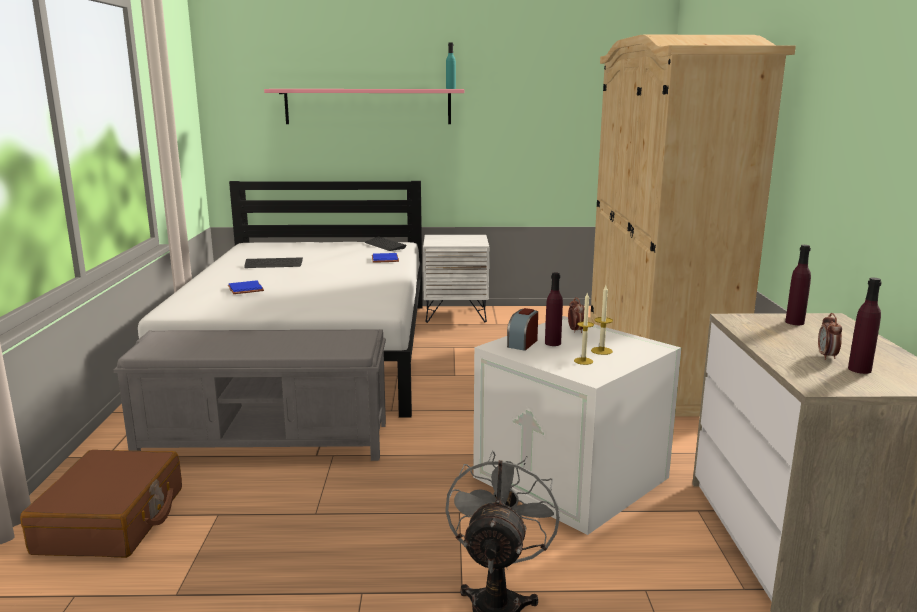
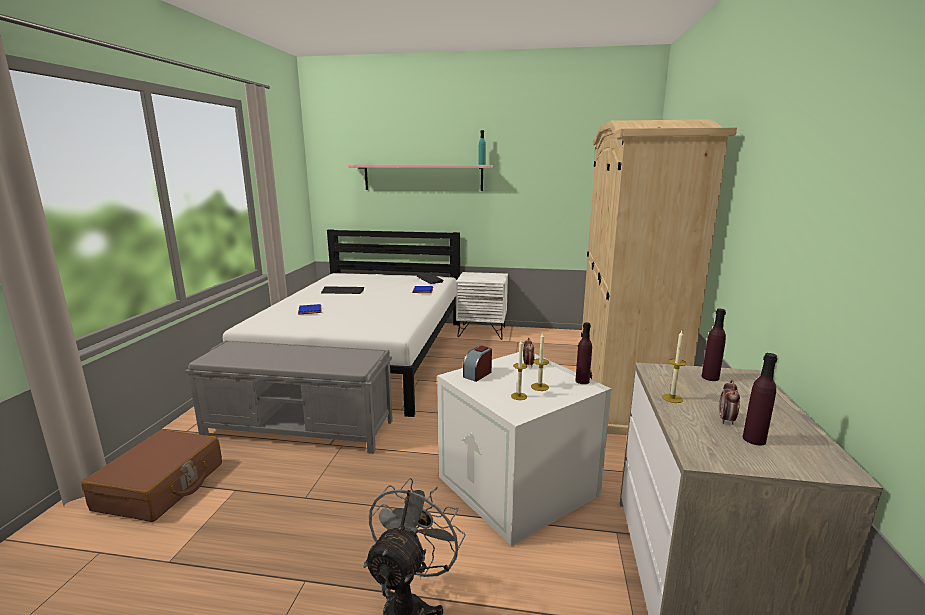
camera: 10 degrees right, 0 degrees up
(552, 343) = (502, 376): purple bottle -> purple bottle (582, 381)
(765, 342) = (672, 398): none -> candle

